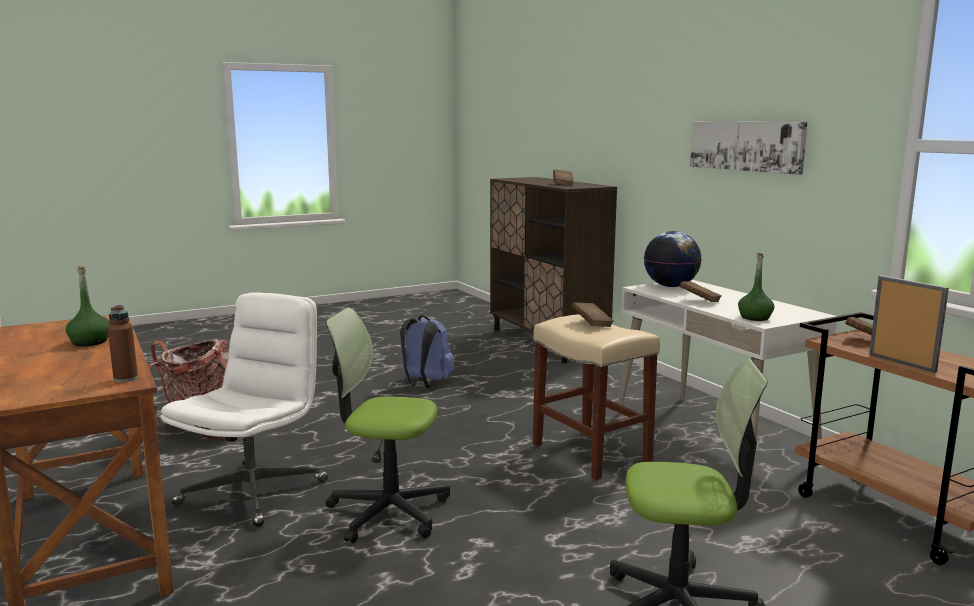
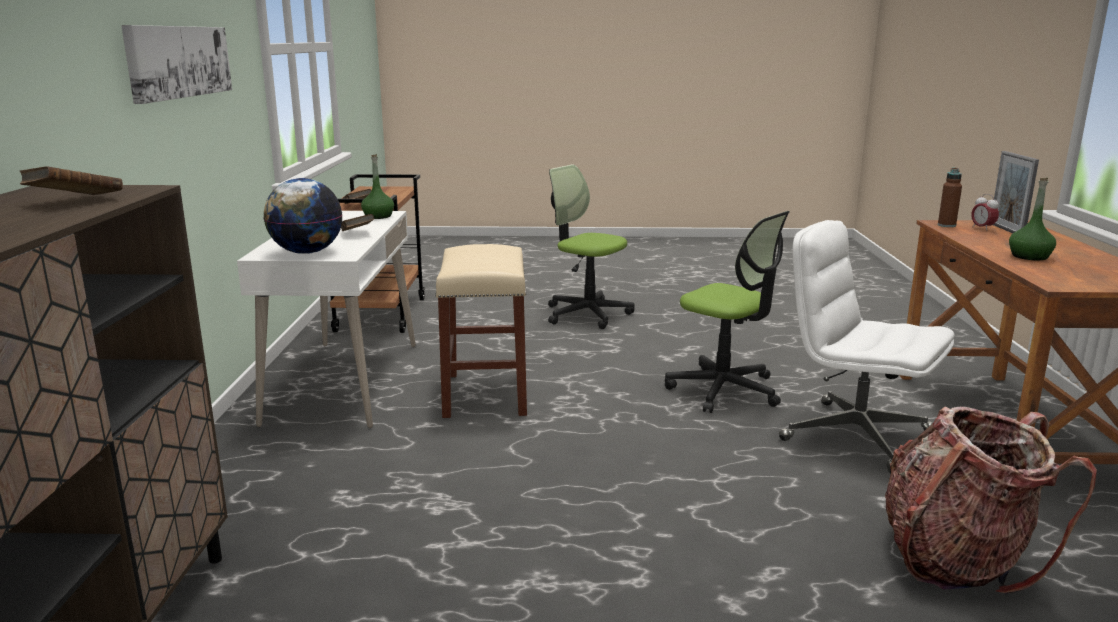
camera: 150 degrees left, 5 degrees up
(82, 379) = (982, 228): none -> alarm clock
(253, 492) = (854, 436): white office chair -> white office chair turned 75 degrees clockwise
(425, 383) = (535, 574): blue backpack -> none
(592, 324) = (476, 261): brown book -> none
(901, 363) = (397, 196): picture frame -> picture frame (1006, 230)

